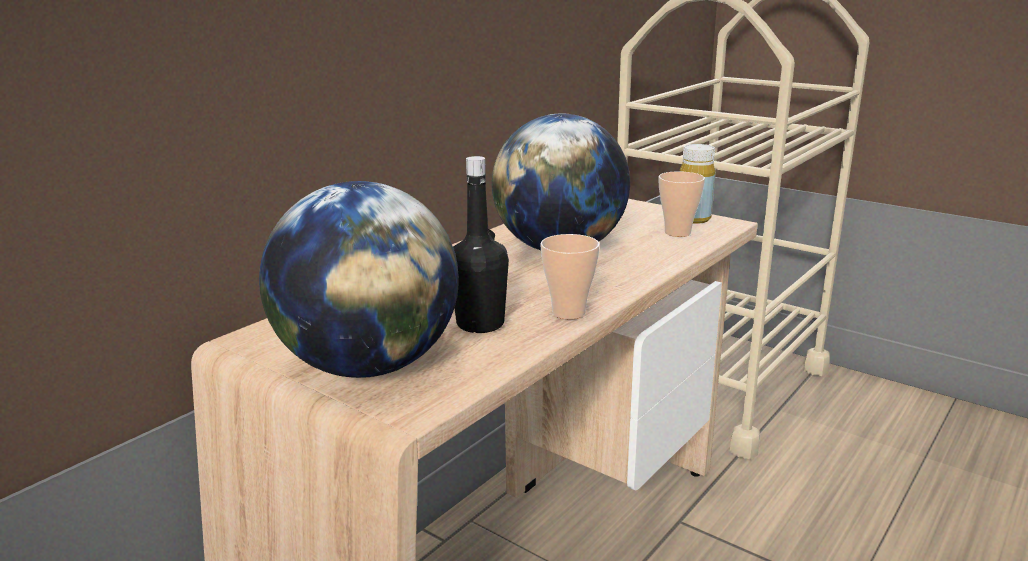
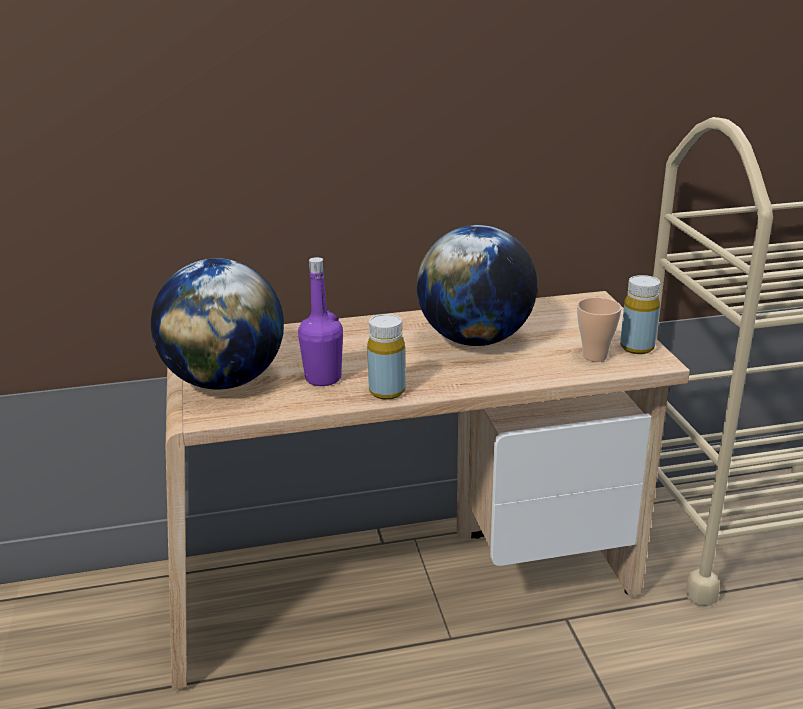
camera: 40 degrees right, 5 degrees up
(480, 324) = (323, 378): black bottle -> purple bottle
(568, 312) = (387, 391): cup -> yellow bottle

